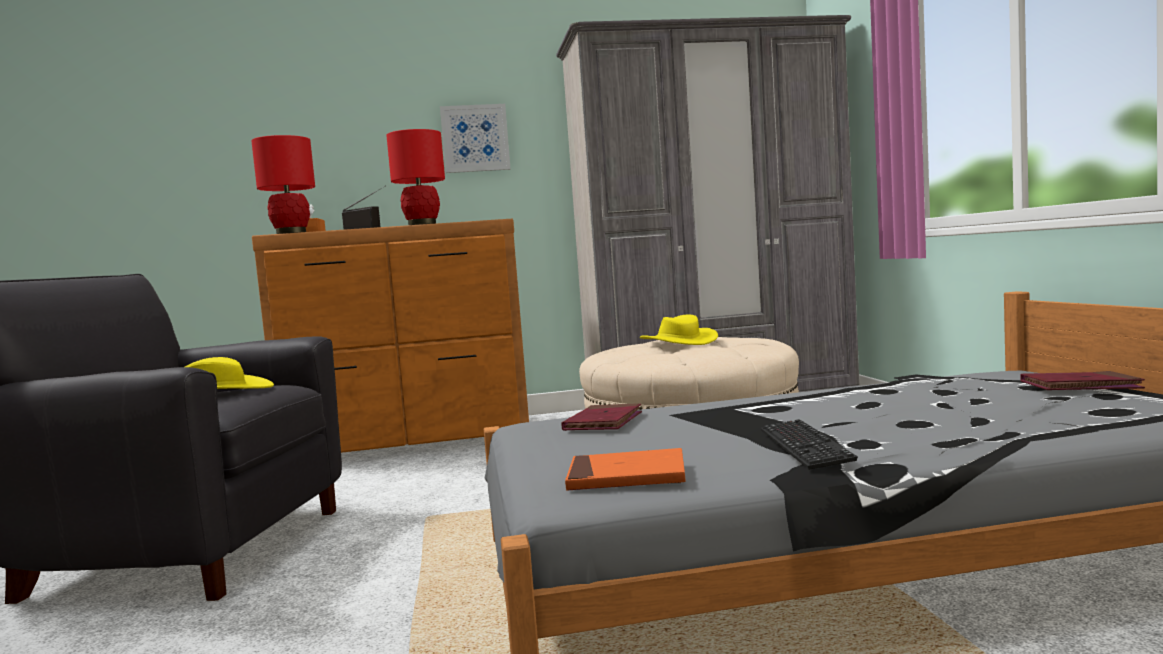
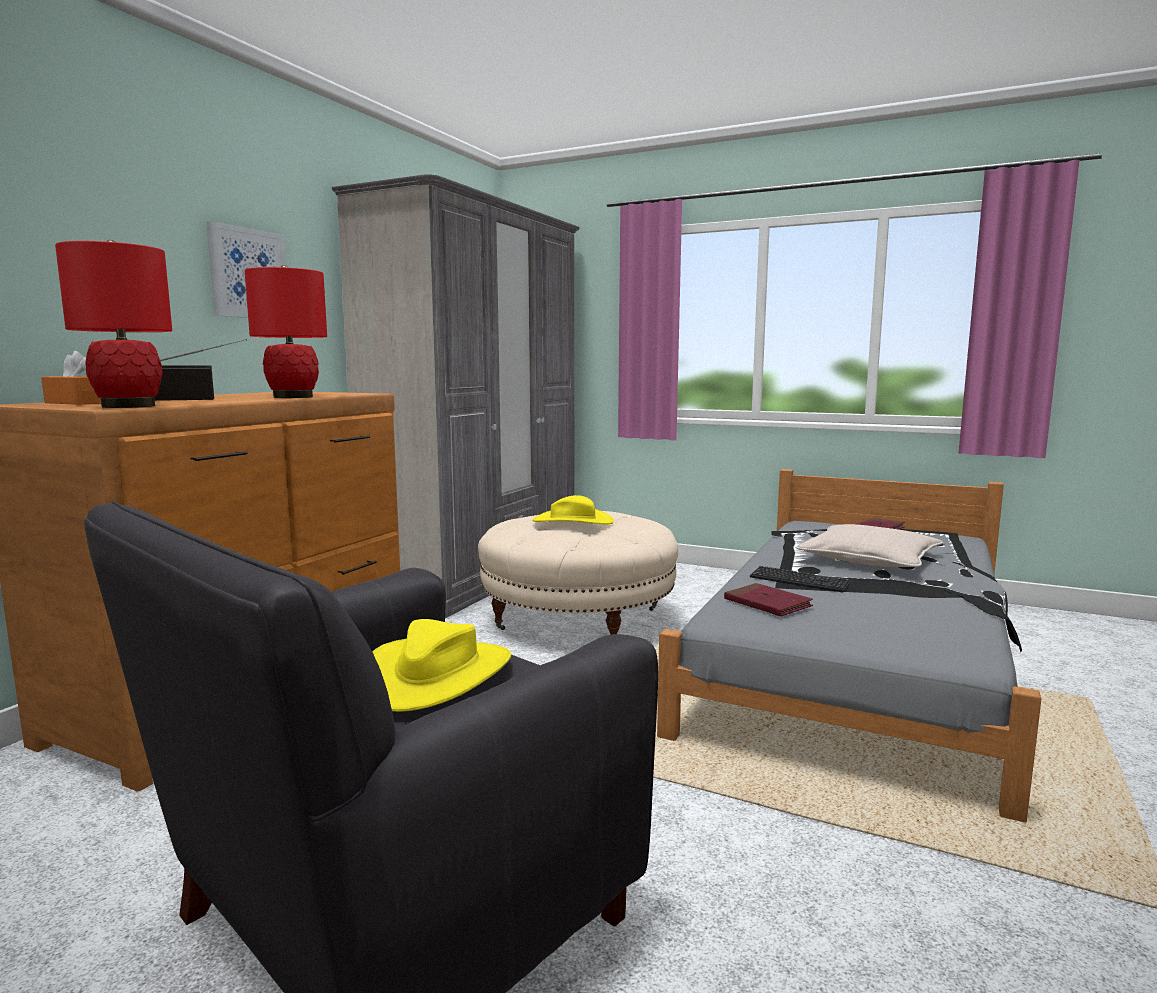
camera: 55 degrees left, 5 degrees up
(626, 477) = (943, 634): orange book -> none
(804, 446) = (934, 591): keyboard -> keyboard (799, 581)
(898, 410) = (869, 558): none -> beige pillow

